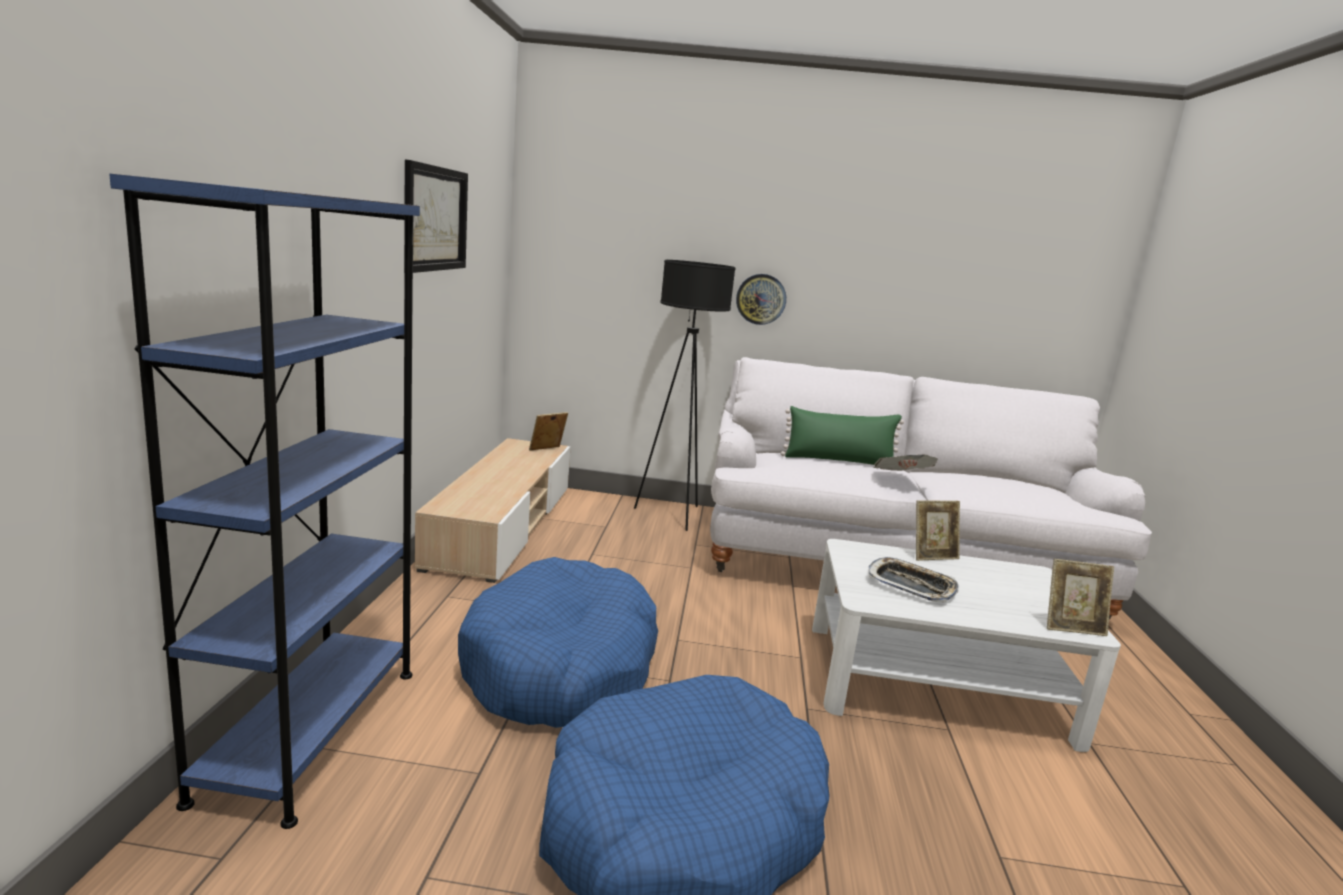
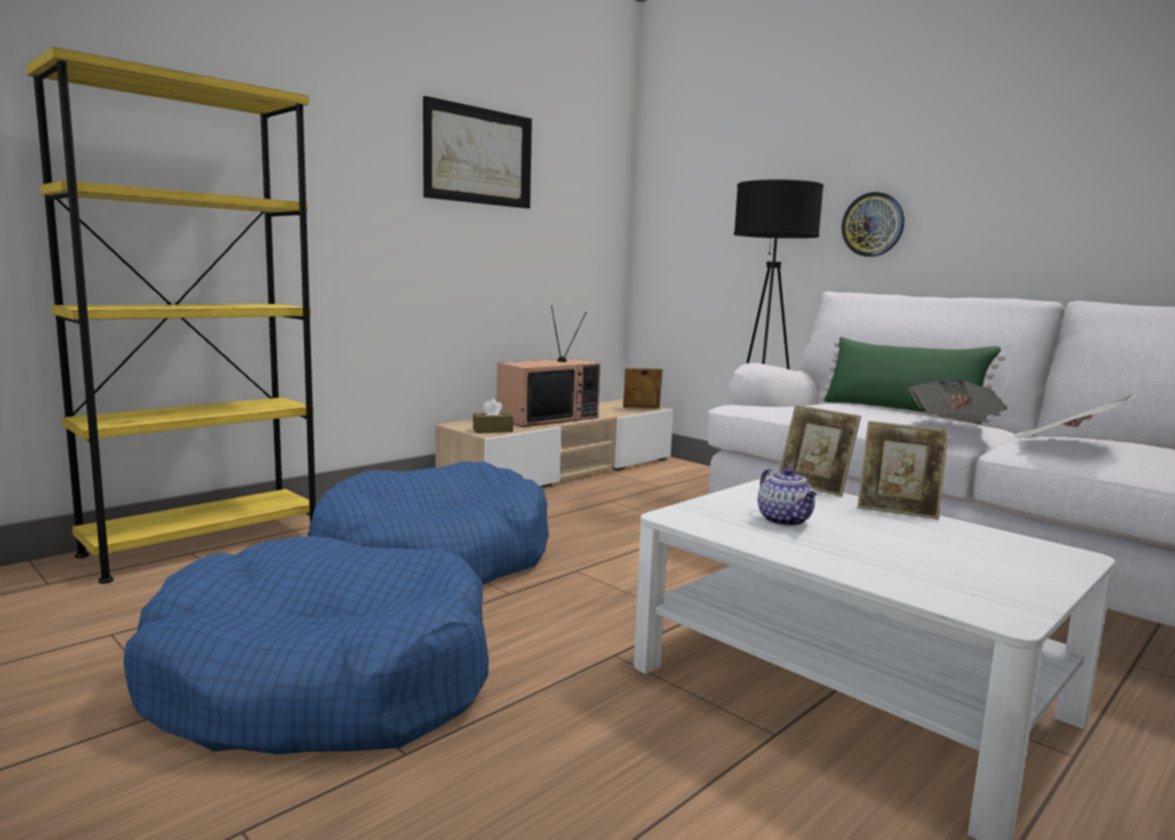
camera: 40 degrees right, 5 degrees down
(311, 731) = (203, 544): blue bookcase -> yellow bookcase
(485, 510) = (492, 430): none -> brown tissue box
(497, 480) = (548, 418): none -> television
(911, 585) = (785, 521): tray -> teapot
(964, 487) = (1065, 445): none -> newspaper
(1072, 627) = (974, 603): picture frame -> picture frame (814, 487)

